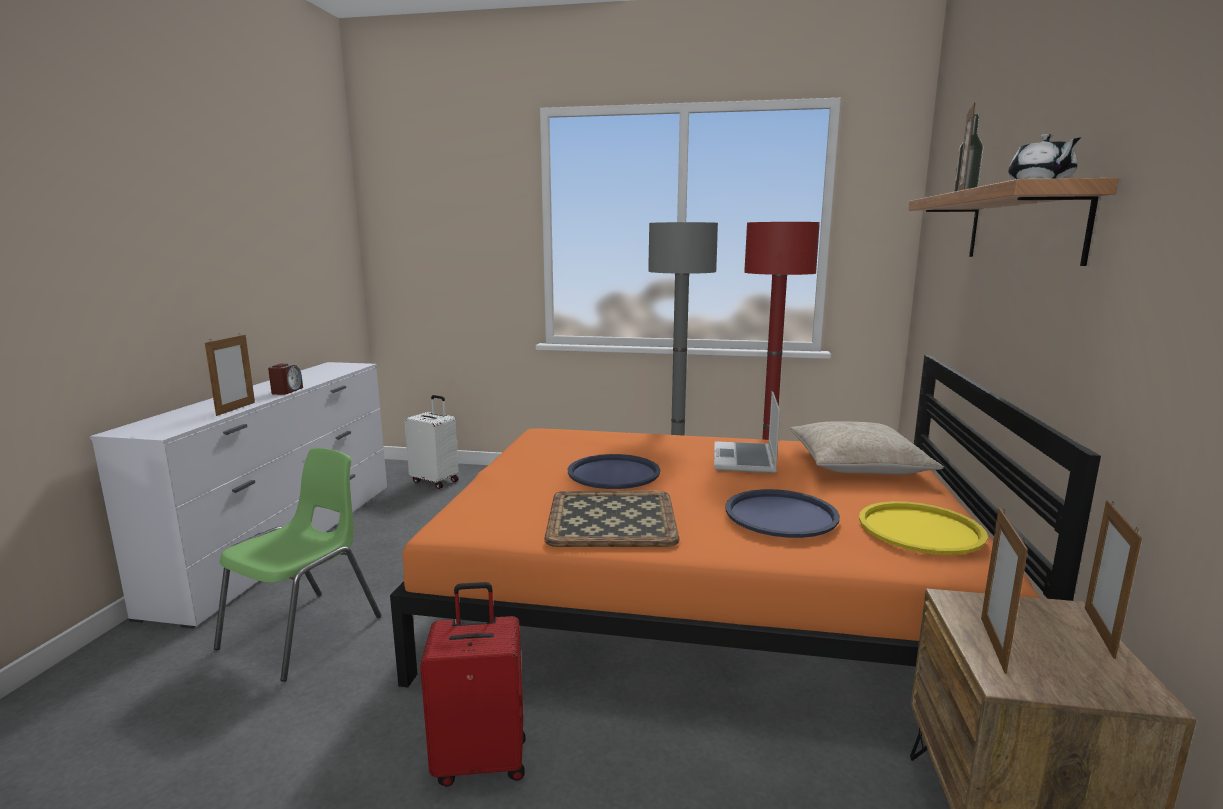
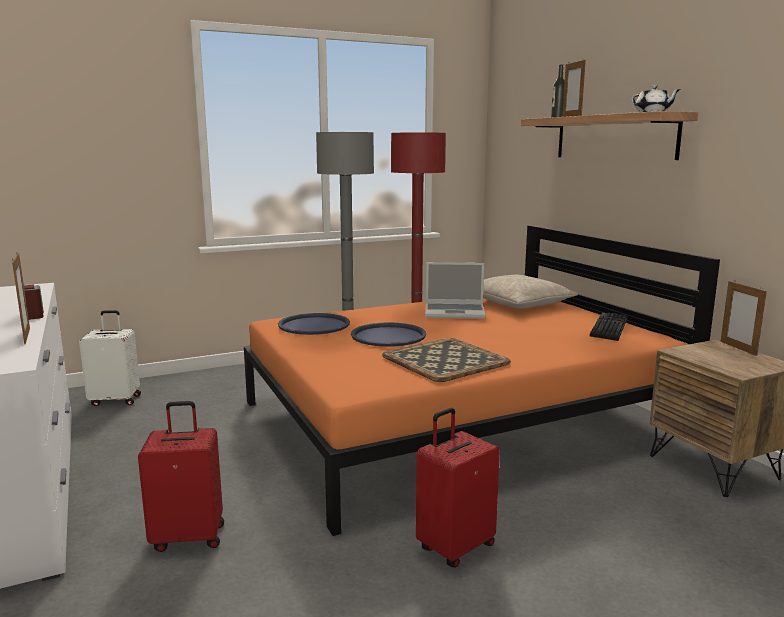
camera: 35 degrees left, 0 degrees up
(305, 632) = (189, 536): green chair -> red suitcase
(745, 460) = (455, 312): laptop -> laptop turned 60 degrees counterclockwise
(781, 515) = (534, 335): blue tray -> blue tray (314, 325)
(920, 529) = (607, 327): yellow tray -> keyboard
(993, 644) = (715, 362): picture frame -> none

